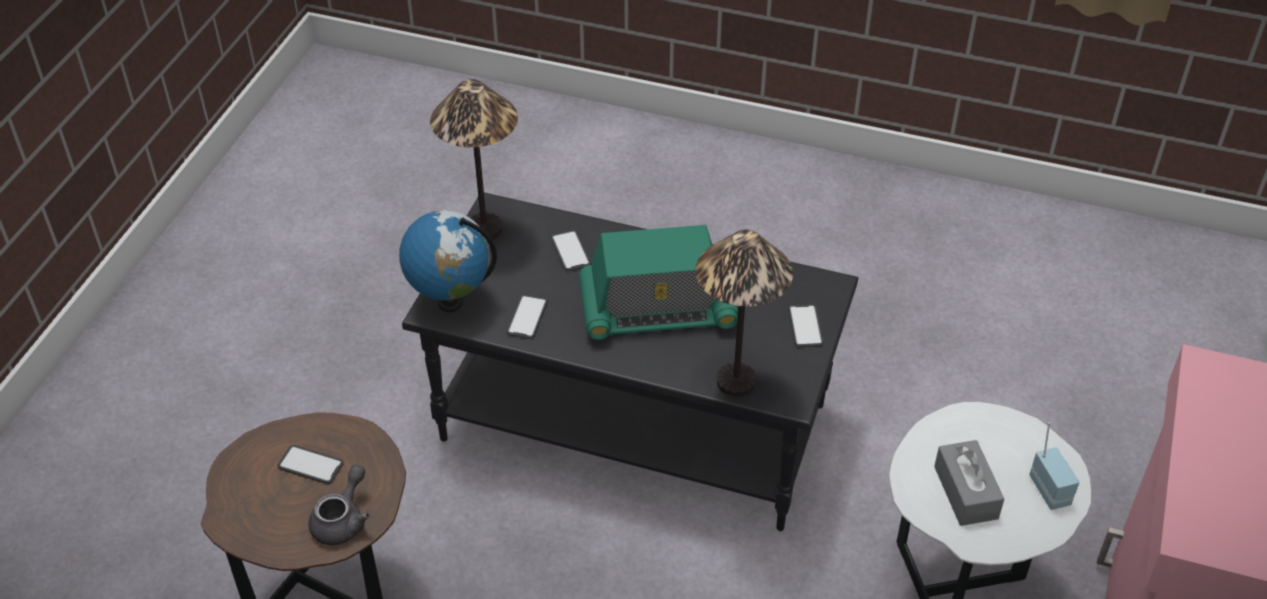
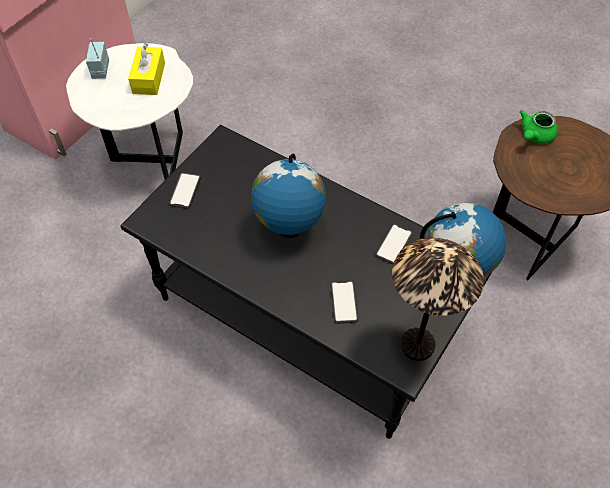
camera: 165 degrees left, 10 degrees up
(310, 465) = (559, 175): phone -> none
(343, 520) = (534, 136): grey teapot -> green teapot
(657, 309) = (289, 229): radio -> globe
(735, 381) = (255, 160): table lamp -> none
(965, 492) = (149, 78): grey tissue box -> yellow tissue box

